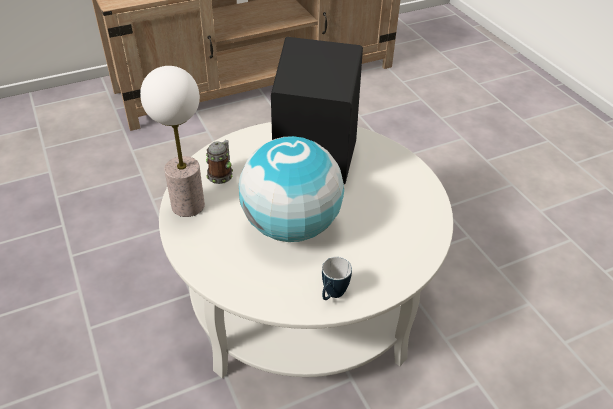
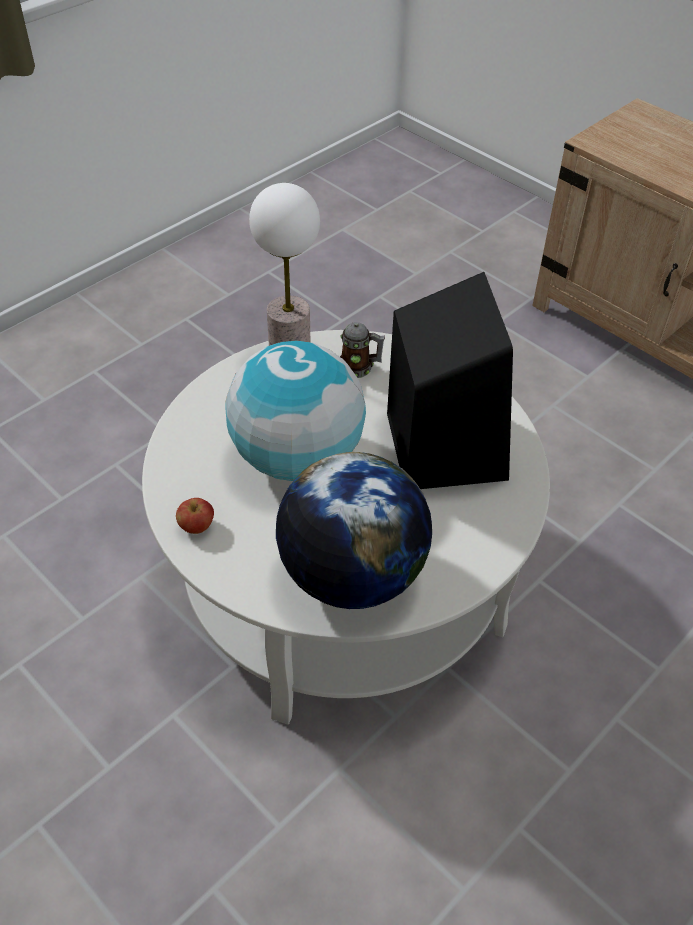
camera: 70 degrees right, 5 degrees up
(332, 295) = (196, 526): mug -> apple
(404, 226) = (351, 575): none -> globe

